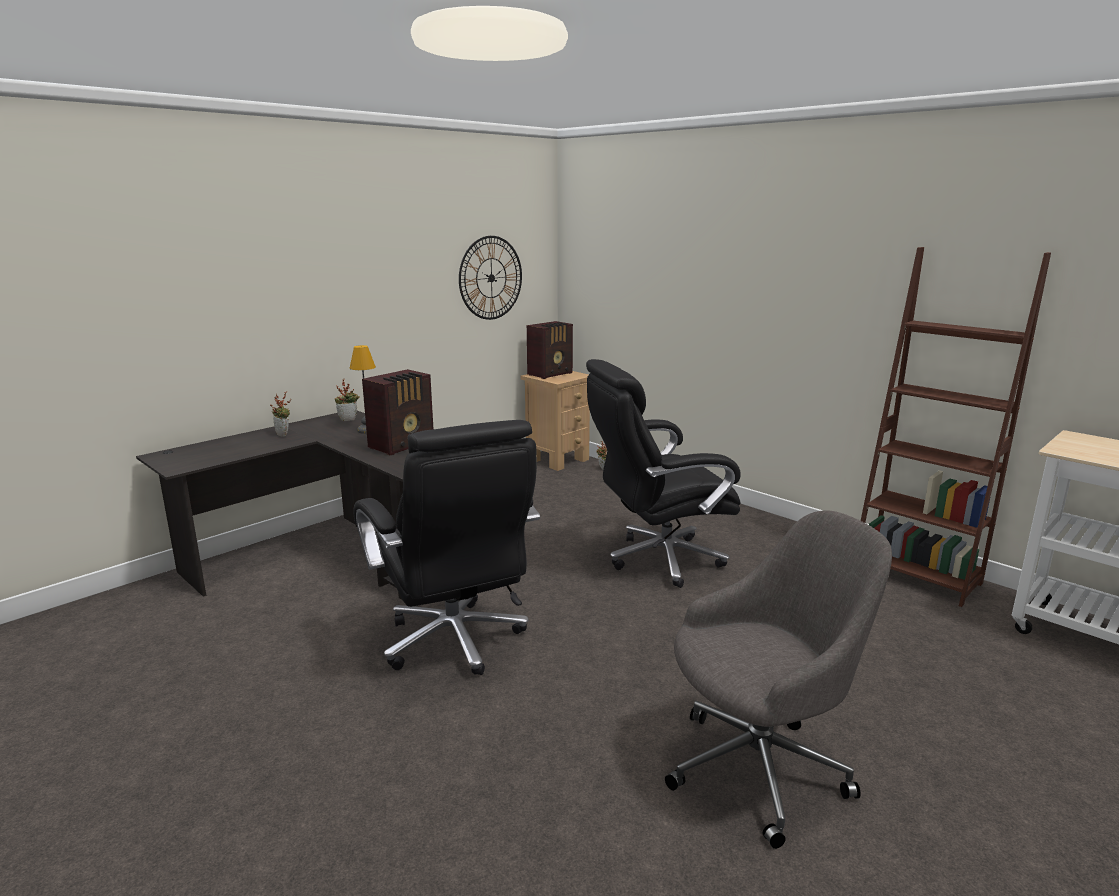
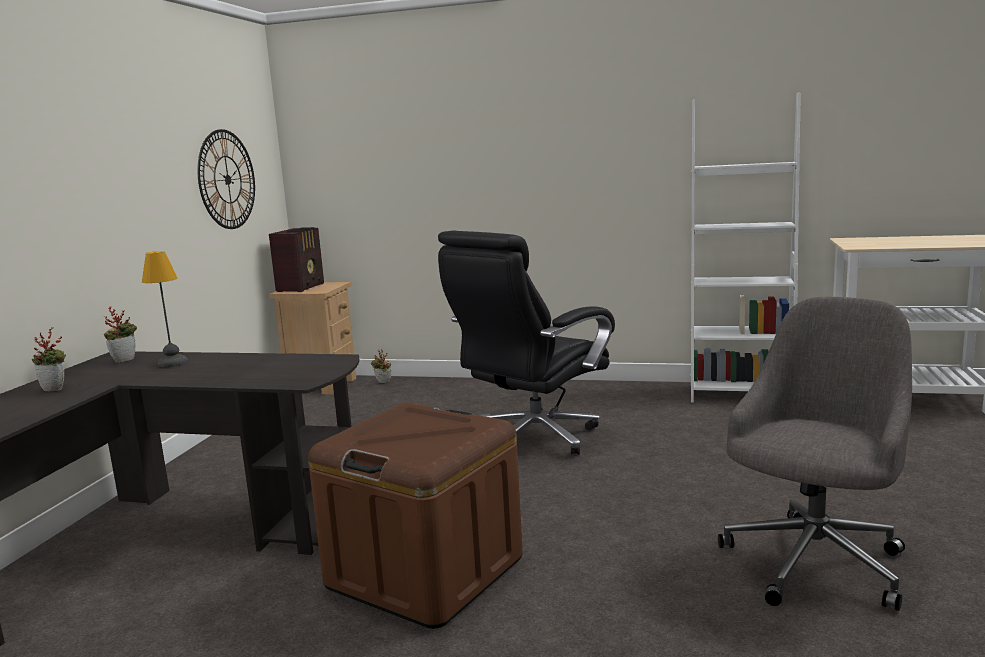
camera: 30 degrees left, 5 degrees down
(403, 445) = (247, 365): radio -> none
(456, 644) = (425, 572): black office chair -> brown storage box
(915, 575) = (740, 394): brown bookcase -> white bookcase

